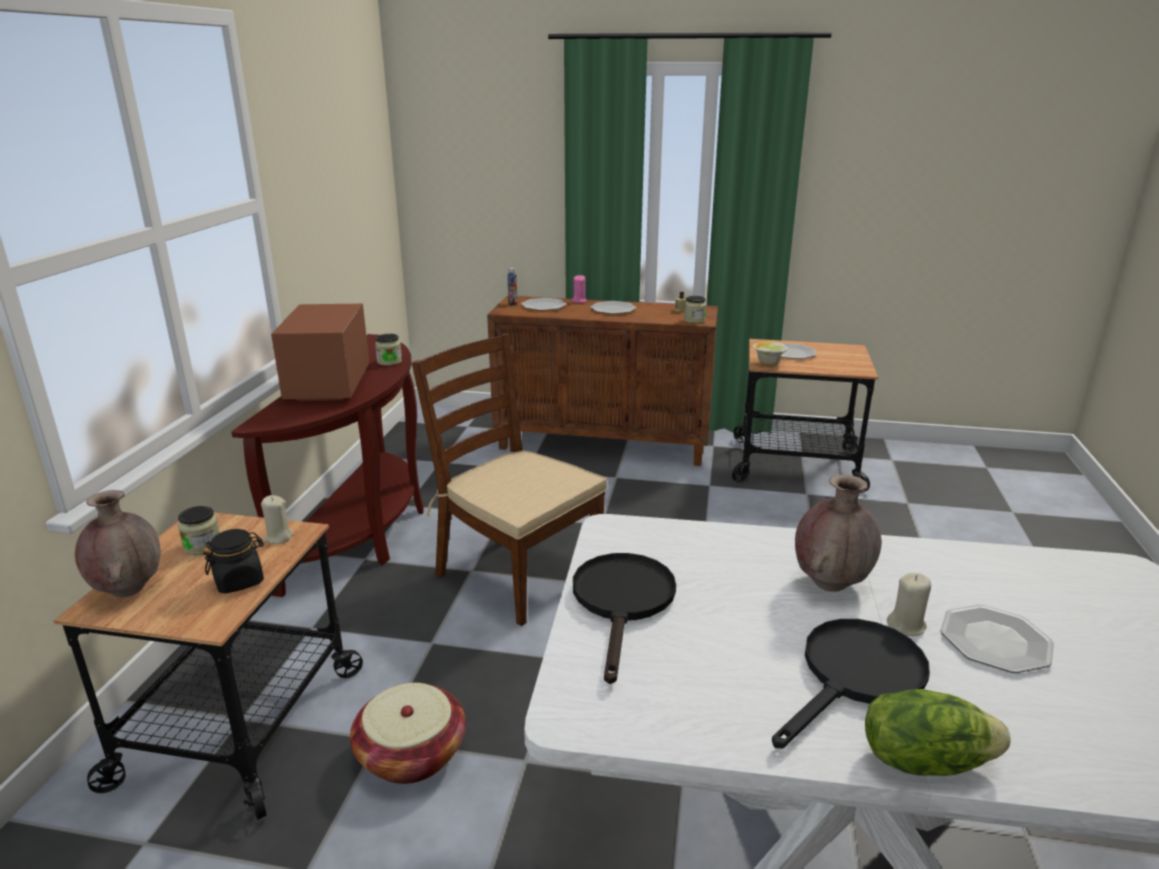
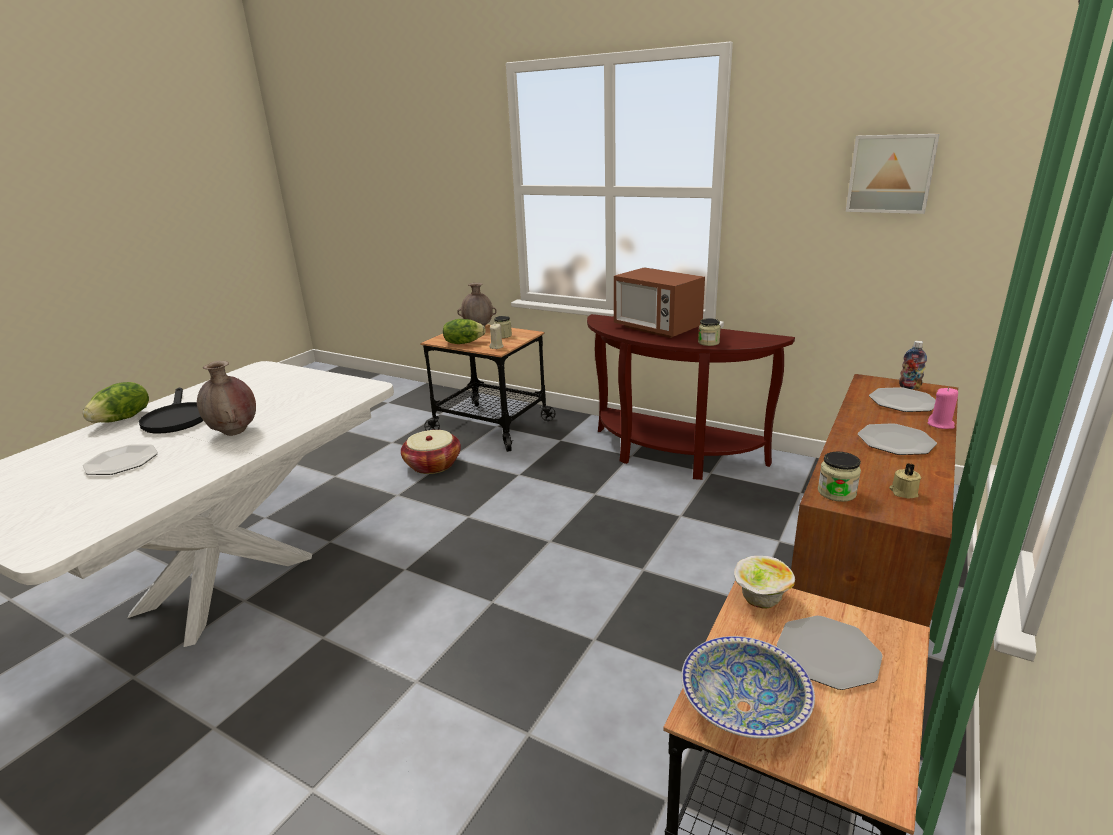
camera: 110 degrees right, 0 degrees up
(239, 581) = (463, 342): black jar -> lettuce
(328, 386) = (657, 328): microwave -> microwave turned 150 degrees counterclockwise
(345, 159) = (891, 173): none -> picture
(516, 574) = (579, 512): brown chair -> none
(623, 603) = (305, 382): black frying pan -> none
(846, 365) = (744, 707): none -> bowl
(906, 626) = (174, 441): beige candle -> none

